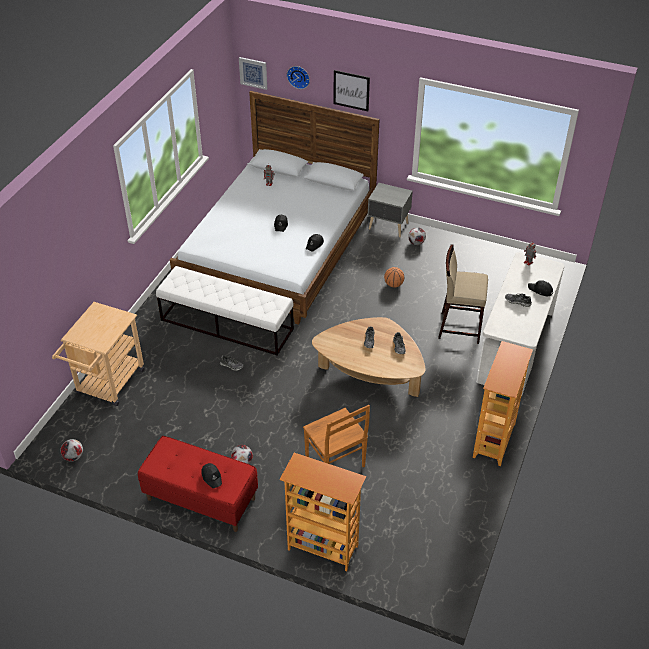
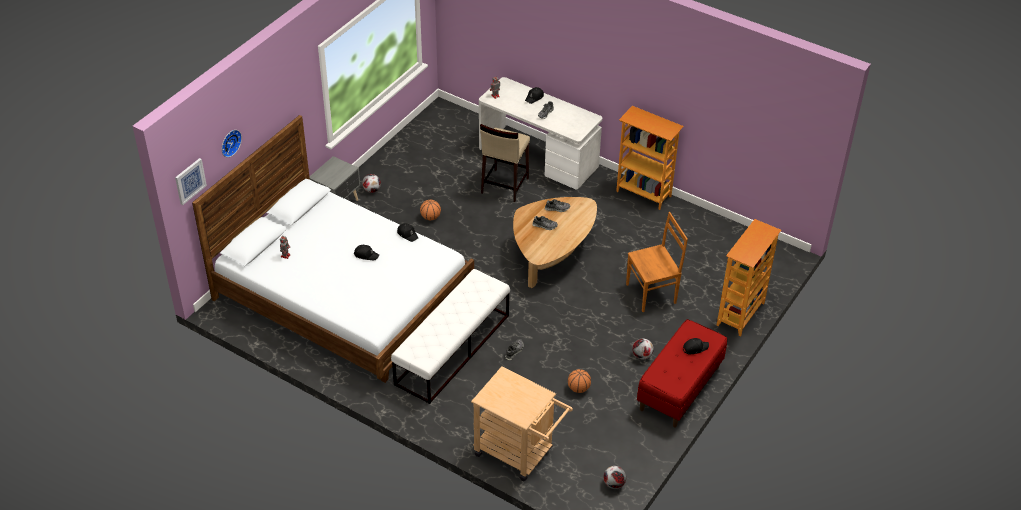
camera: 80 degrees left, 0 degrees up
(190, 417) = (578, 388): none -> basketball
(351, 90) = (273, 111): picture -> none

